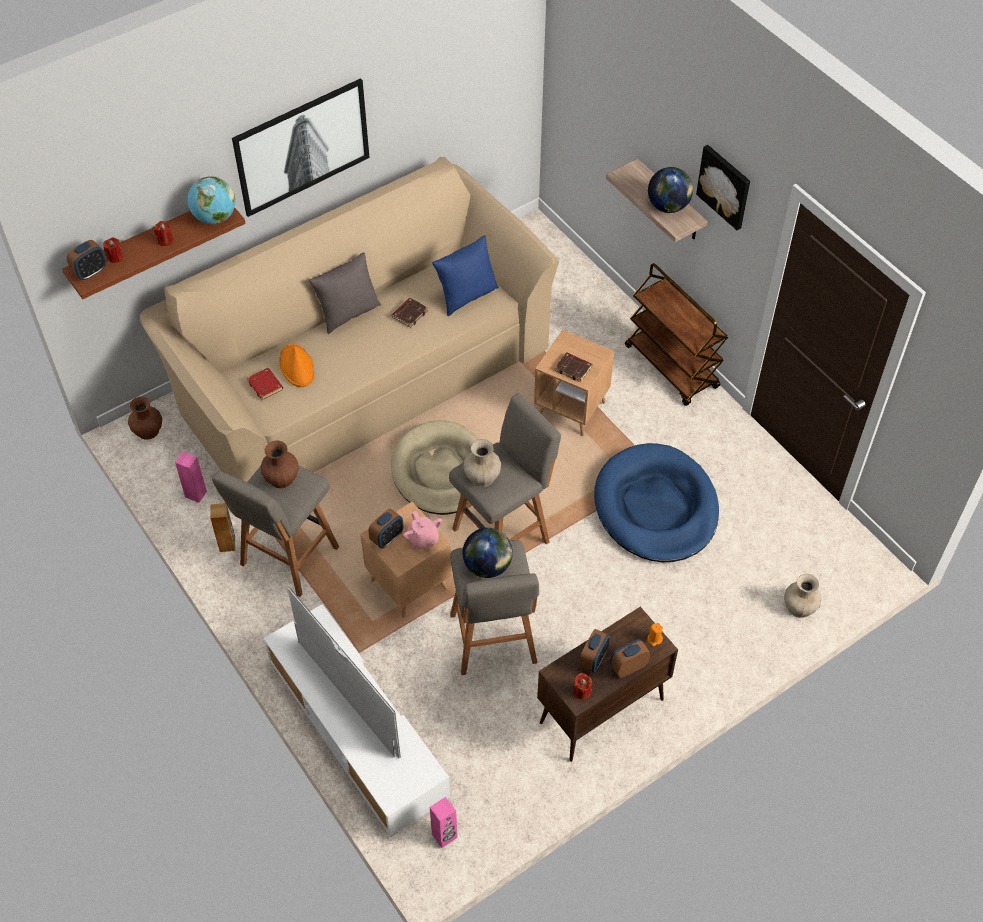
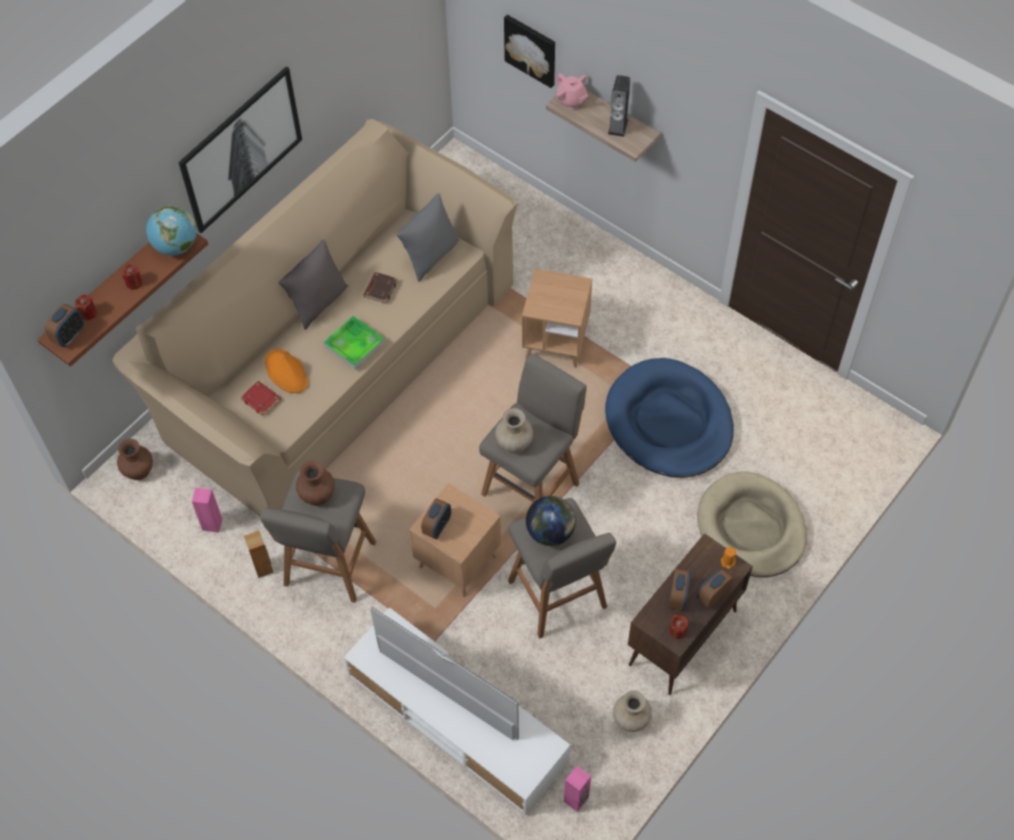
camera: 15 degrees left, 5 degrees up
(367, 357) = (354, 344): none -> tray
(423, 539) = (473, 519): pink teapot -> pink teapot (571, 100)
(440, 471) = (449, 438): beige dog bed -> beige dog bed (751, 527)
(466, 296) = (430, 256): blue pillow -> grey pillow
(574, 369) = (559, 307): brown book -> none
(668, 207) = (618, 126): globe -> speaker
(672, 367) = (639, 275): brown cart -> none
(725, 186) = (678, 99): picture -> picture (531, 49)
(799, 607) = (833, 487): beige vase -> beige vase (631, 719)

